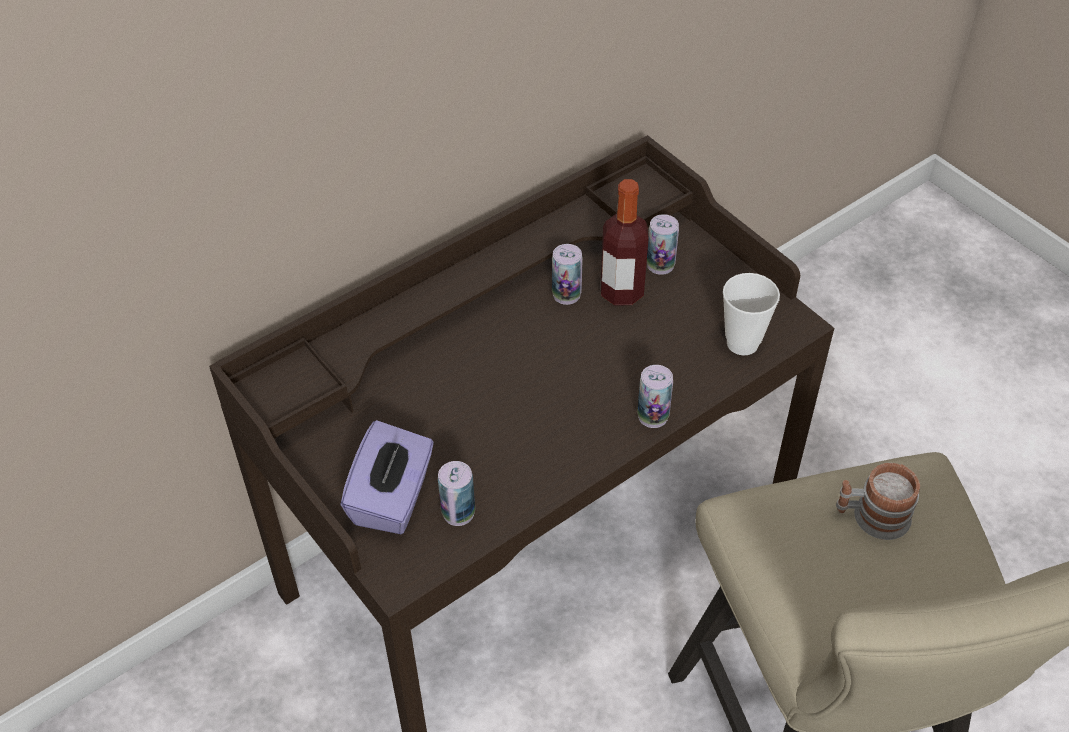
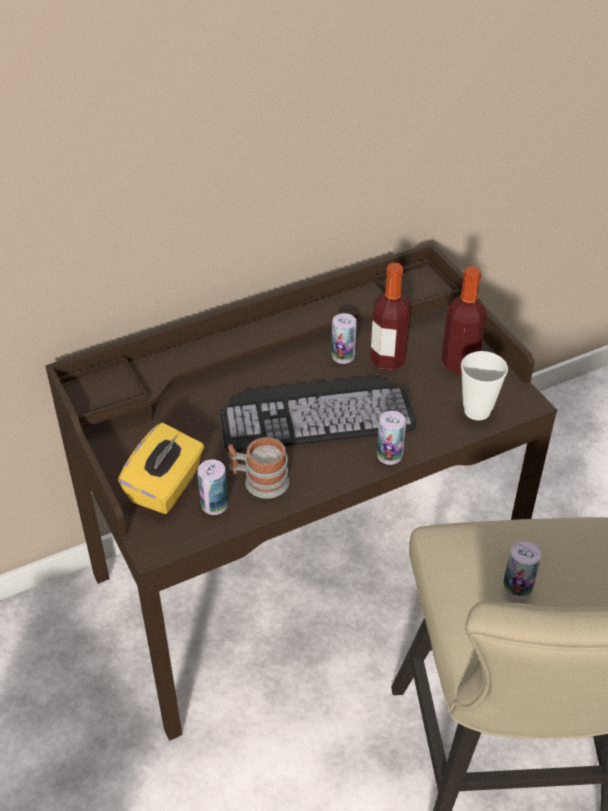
camera: 10 degrees right, 5 degrees down
(393, 498) = (166, 487): purple tissue box -> yellow tissue box
(552, 371) = (317, 411): none -> keyboard
(660, 265) = (424, 344): can -> can (517, 588)
(708, 284) = (459, 363): none -> bottle
(871, 517) = (551, 557): mug -> mug (259, 481)

